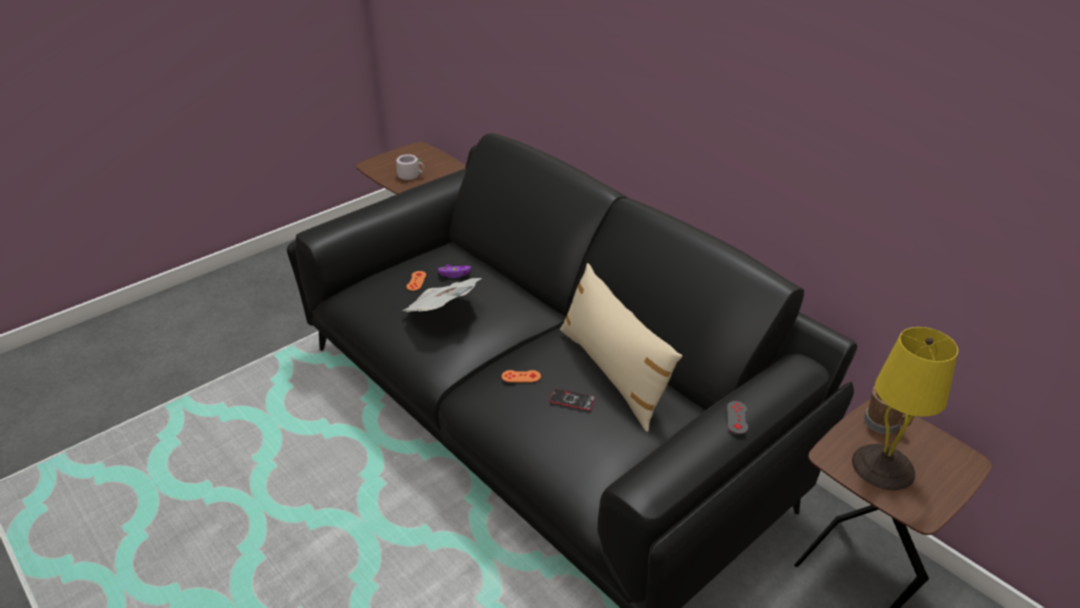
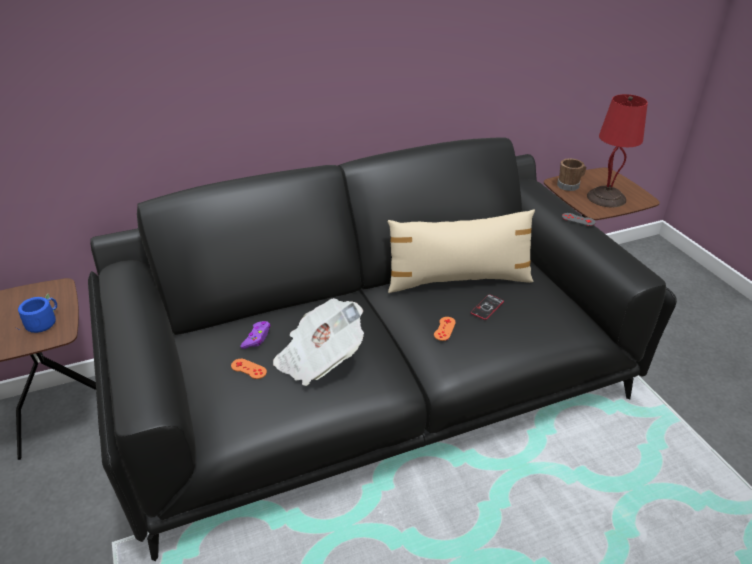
camera: 70 degrees left, 0 degrees up
(411, 175) = (43, 322): grey mug -> blue mug
(881, 466) = (606, 198): yellow table lamp -> red table lamp

